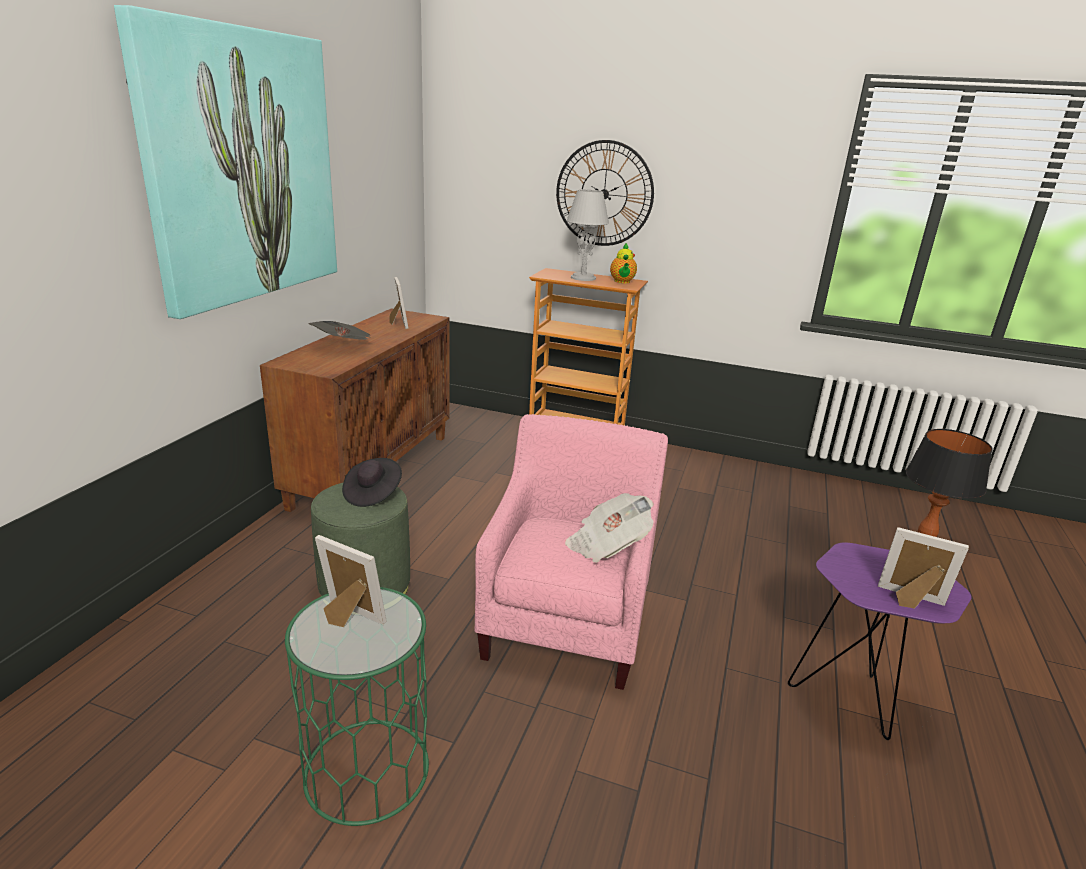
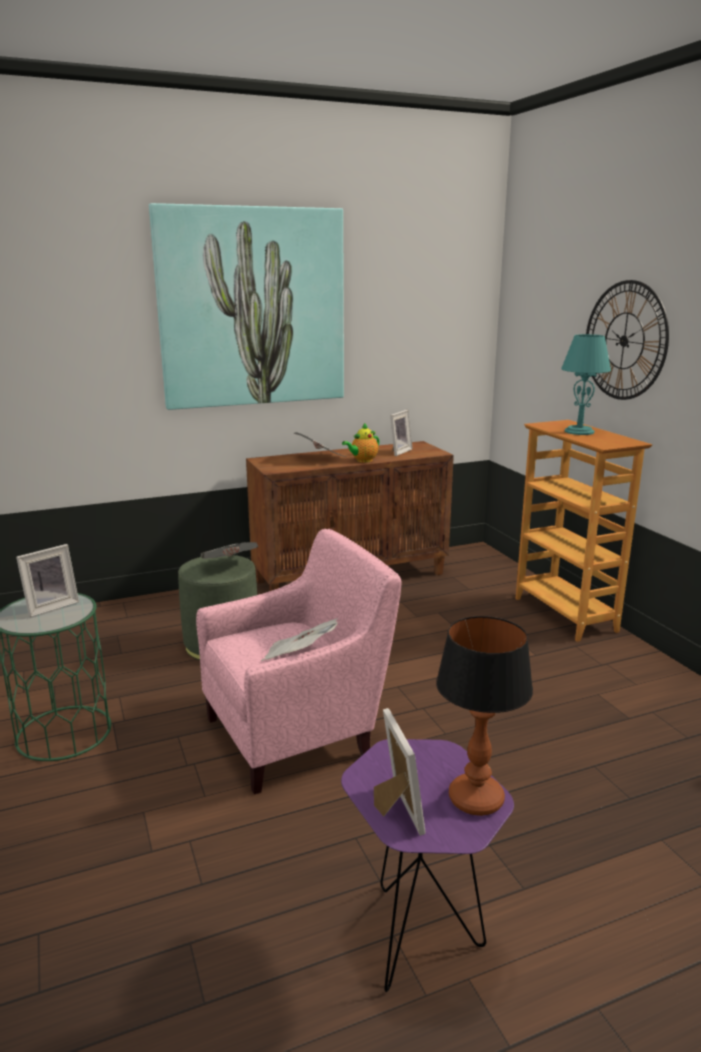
camera: 50 degrees right, 5 degrees down
(349, 618) = (50, 606): picture frame -> picture frame turned 60 degrees clockwise
(372, 494) = (229, 566): black hat -> newspaper
(583, 278) = (579, 431): grey table lamp -> turquoise table lamp
(622, 282) = (613, 440): teapot -> teapot (362, 460)

